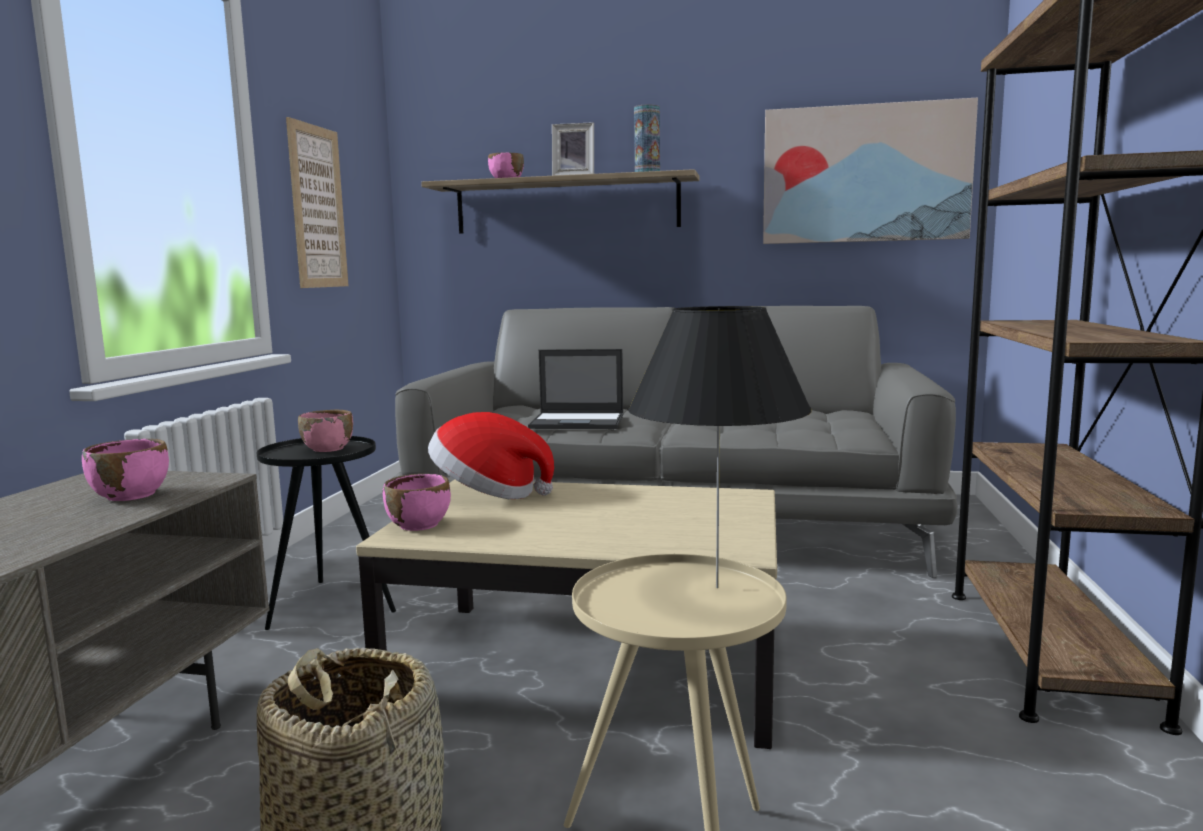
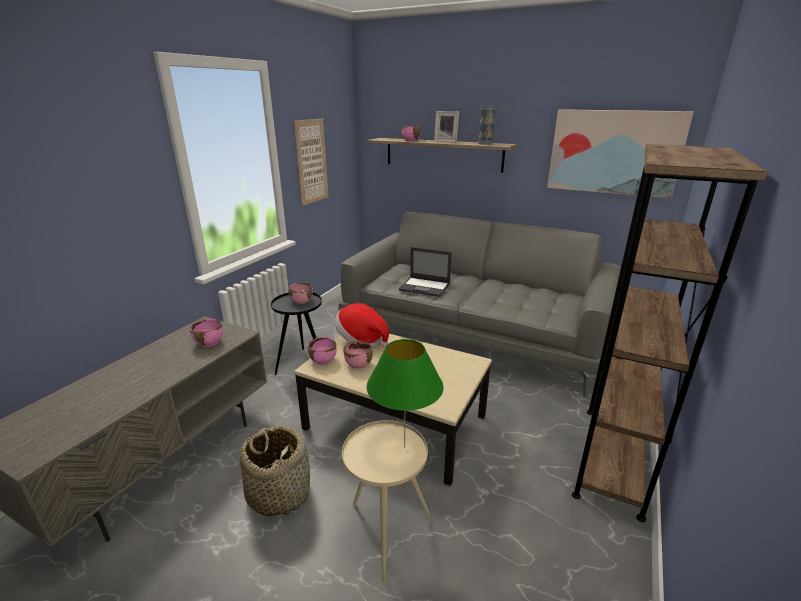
camera: 15 degrees right, 15 degrees up
(505, 522) = (358, 364): none -> pink bowl
(718, 587) = (405, 447): black table lamp -> green table lamp

